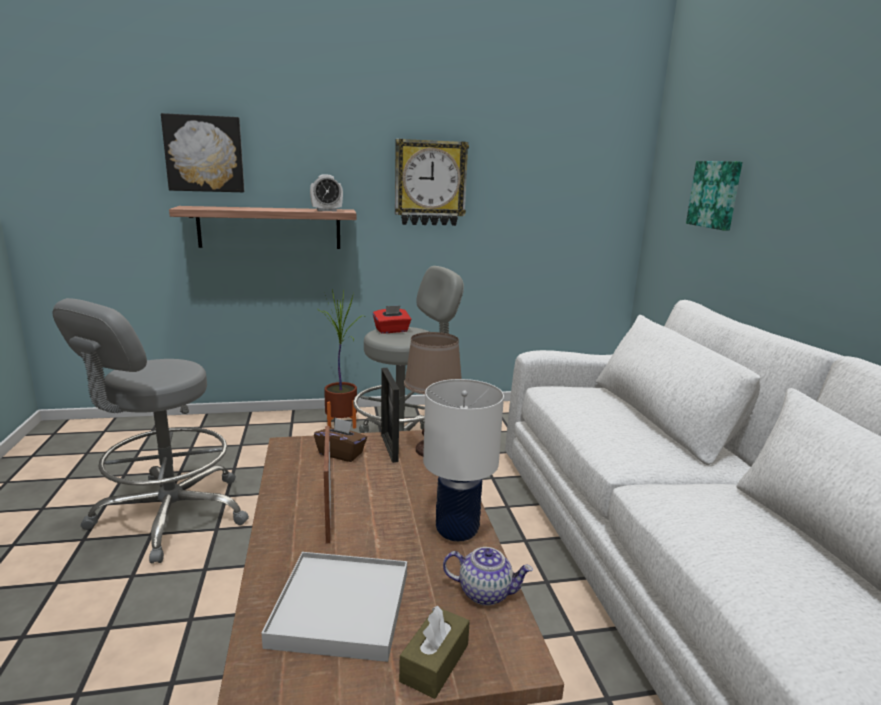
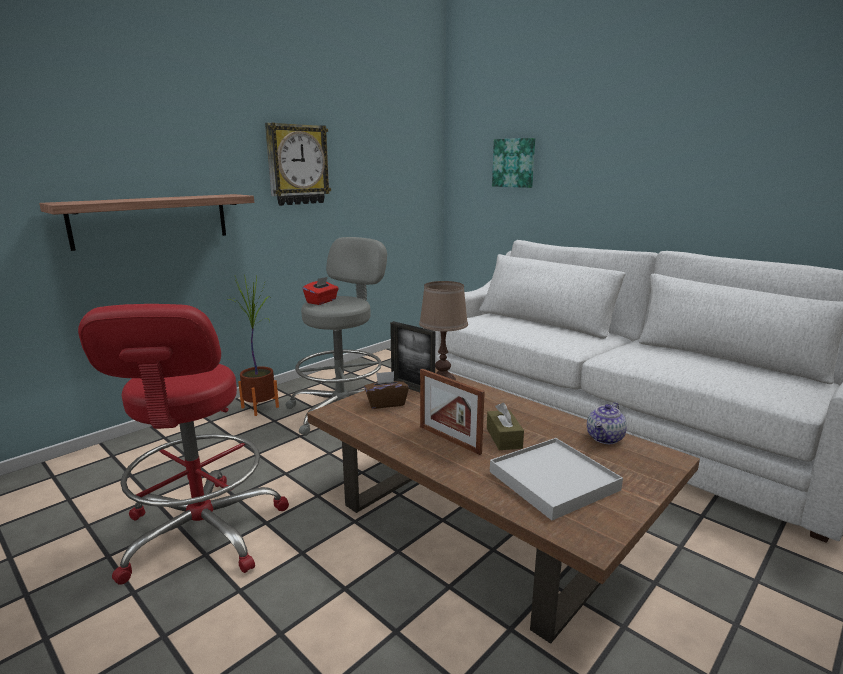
camera: 35 degrees left, 0 degrees up
(170, 516) = (202, 533): grey stool -> red stool
(204, 154) = (66, 139): picture -> none
(326, 210) = (221, 196): alarm clock -> none
(434, 662) = (640, 479): brown tissue box -> brown tissue box (504, 438)
(457, 533) = (541, 417): white table lamp -> none
(485, 592) = (605, 438): teapot -> teapot turned 150 degrees clockwise

